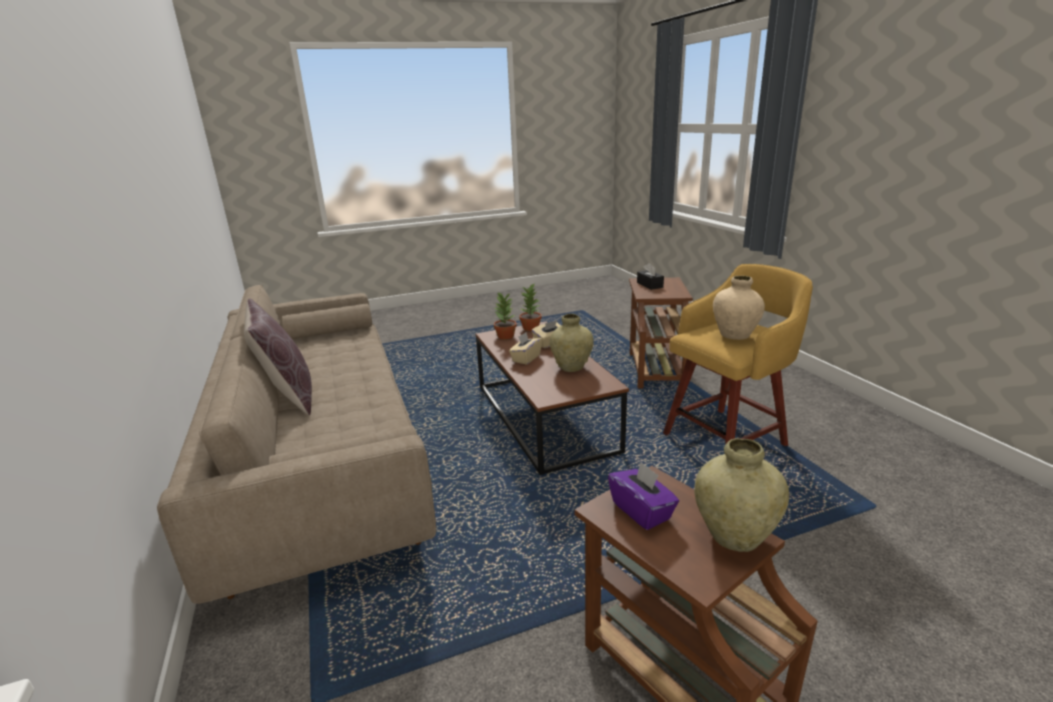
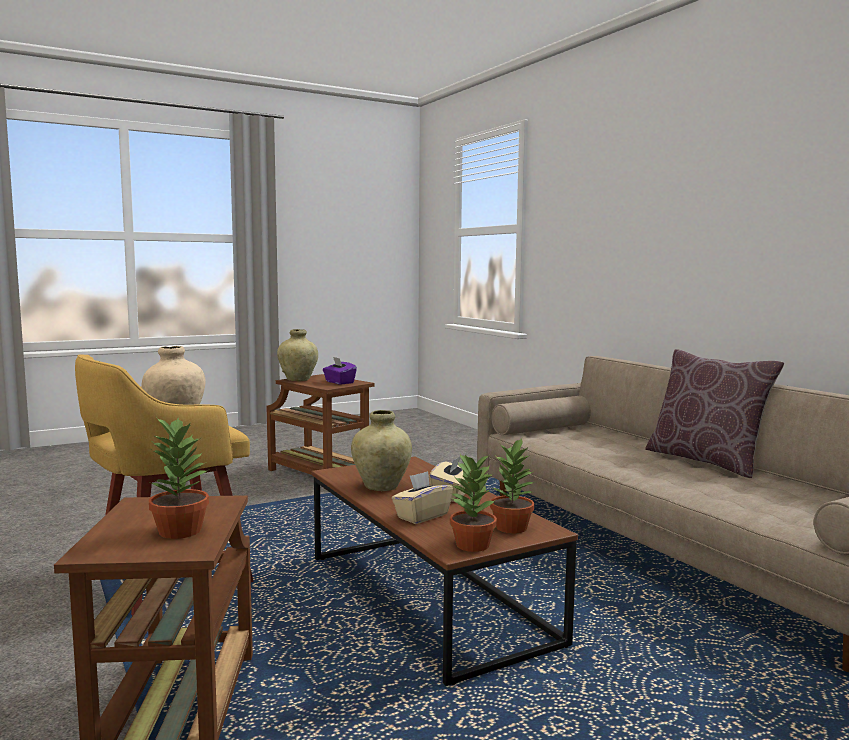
camera: 170 degrees right, 15 degrees down
(649, 285) = (179, 531): black tissue box -> potted plant

